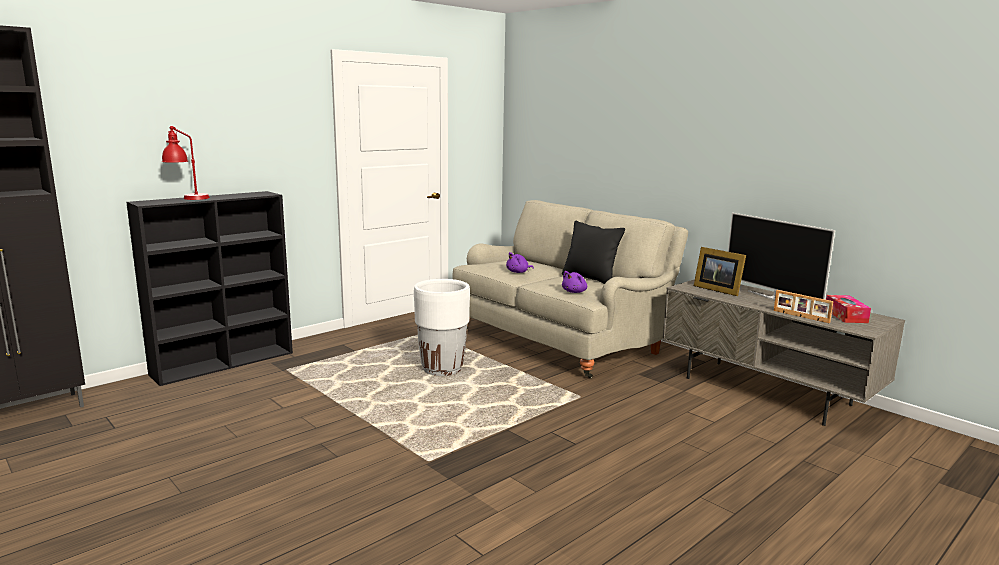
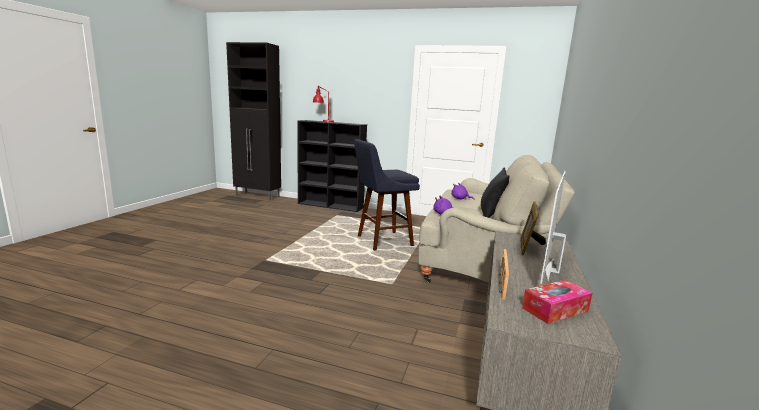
camera: 60 degrees right, 0 degrees up
(442, 369) = (381, 241): white planter -> blue stool

